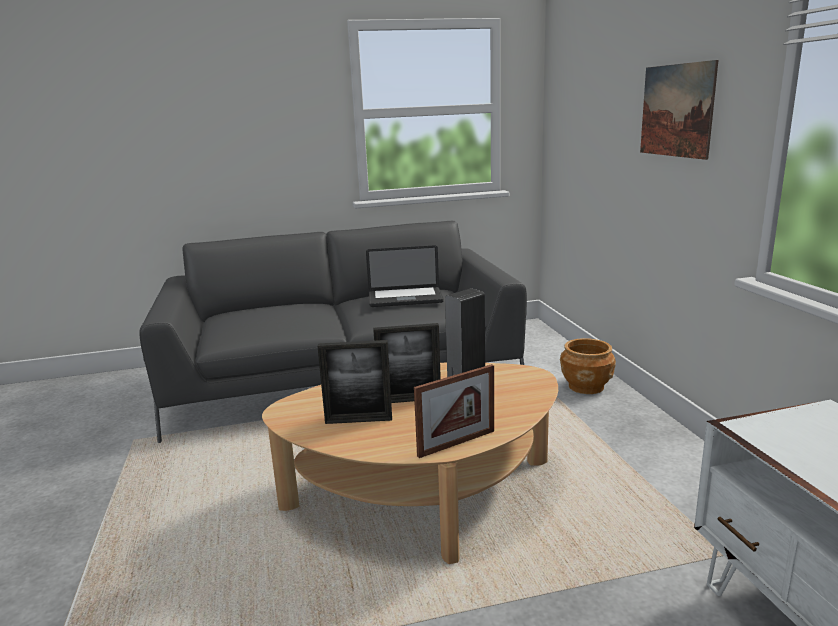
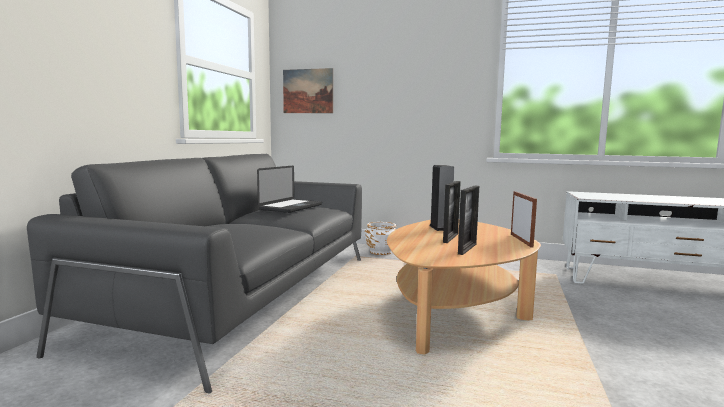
camera: 60 degrees left, 10 degrees down
(586, 386) = (381, 251): brown planter -> white planter
(676, 110) = (423, 80): picture -> picture (308, 91)

